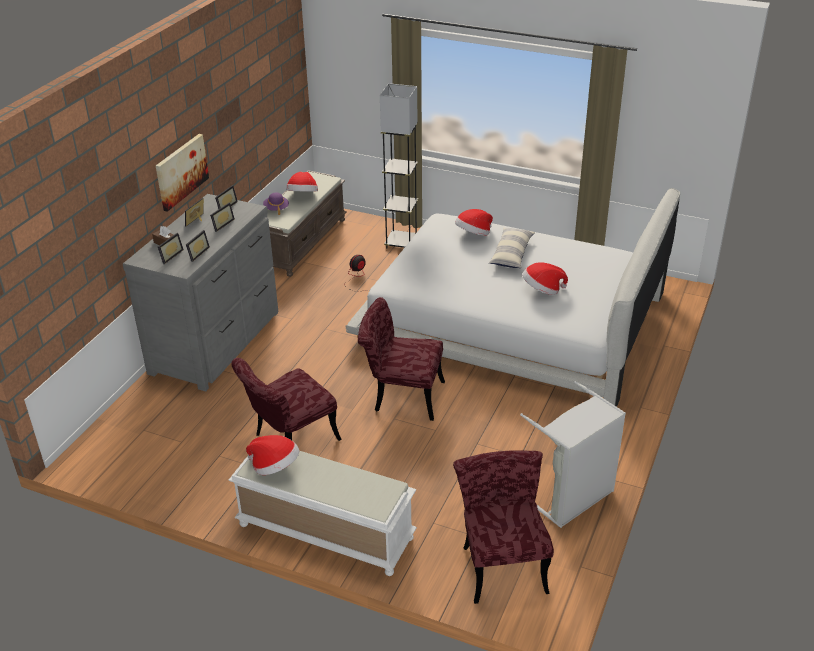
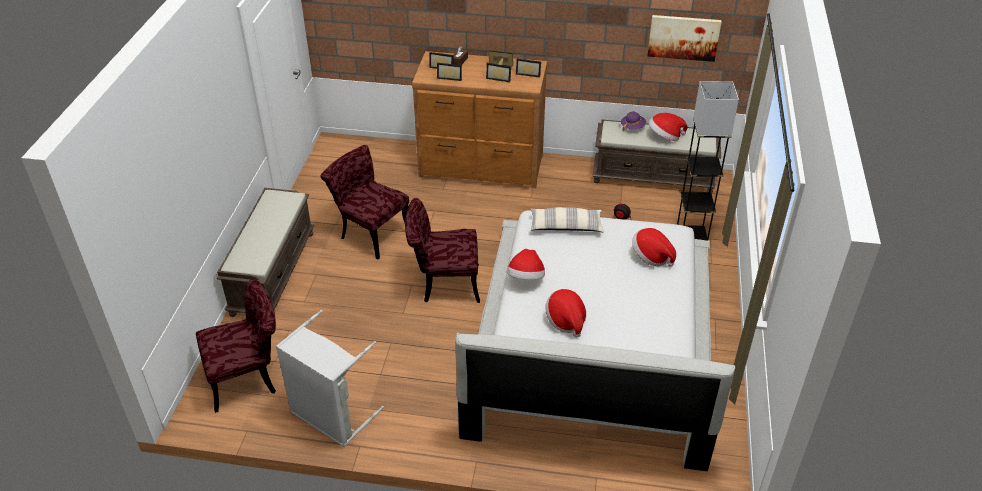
camera: 75 degrees right, 5 degrees up
(181, 171) = (520, 26): picture -> picture (683, 37)
(217, 342) = (481, 167): grey dresser -> brown dresser
(275, 467) = (274, 205): hat -> hat (526, 278)
(324, 532) = (272, 272): white bench -> brown bench
(401, 396) = (444, 284): red chair -> red chair turned 90 degrees counterclockwise
(511, 254) = (625, 289): pillow -> pillow (566, 226)

